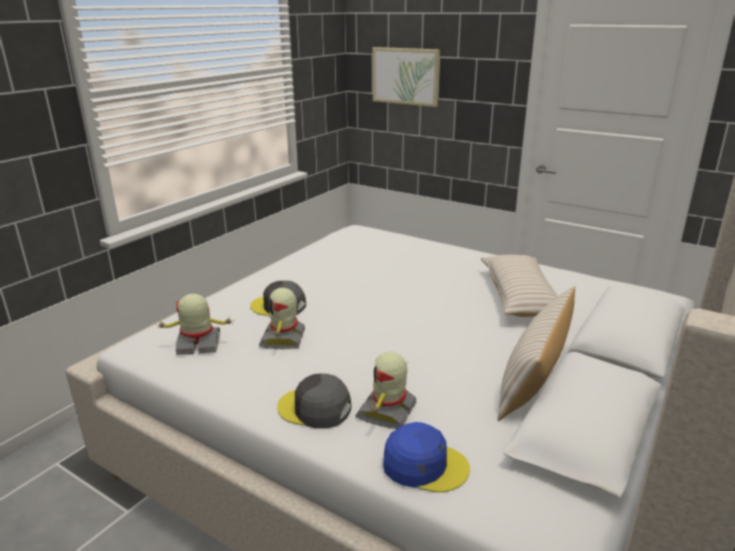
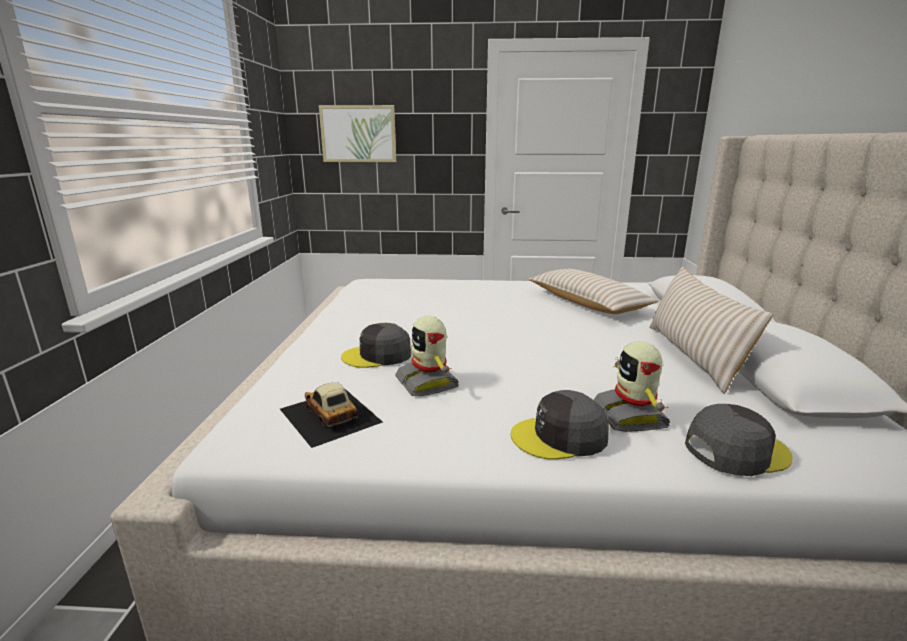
camera: 30 degrees left, 5 degrees down
(199, 345) = (329, 415): toy robot -> toy car
(424, 465) = (735, 450): blue cap -> grey cap

